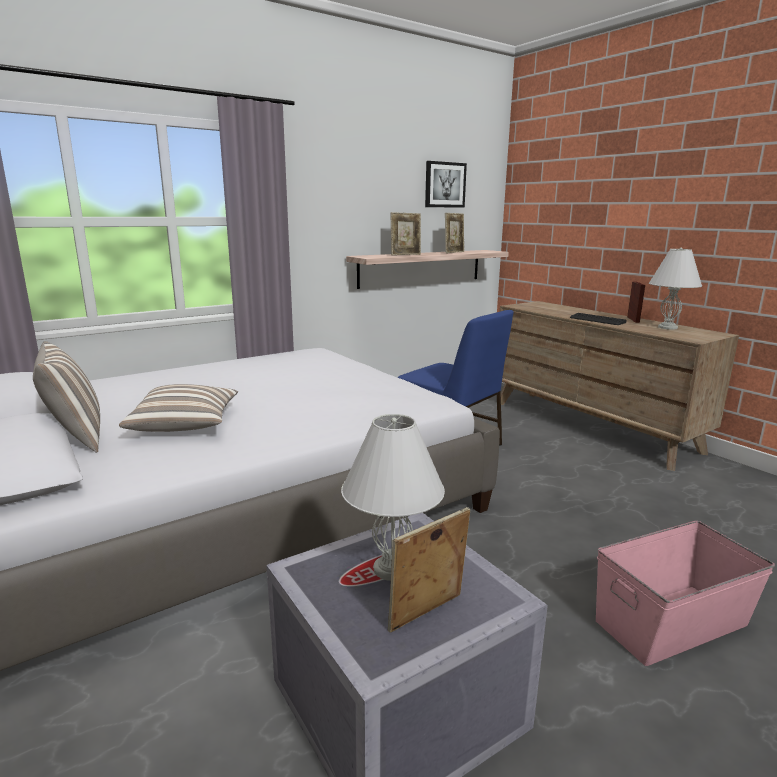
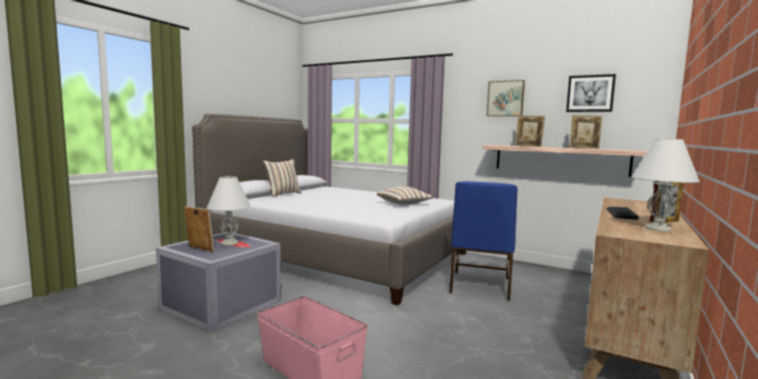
camera: 65 degrees right, 10 degrees down
(185, 425) = (306, 199): pillow -> pillow (404, 204)
(361, 186) = (505, 98): none -> picture

